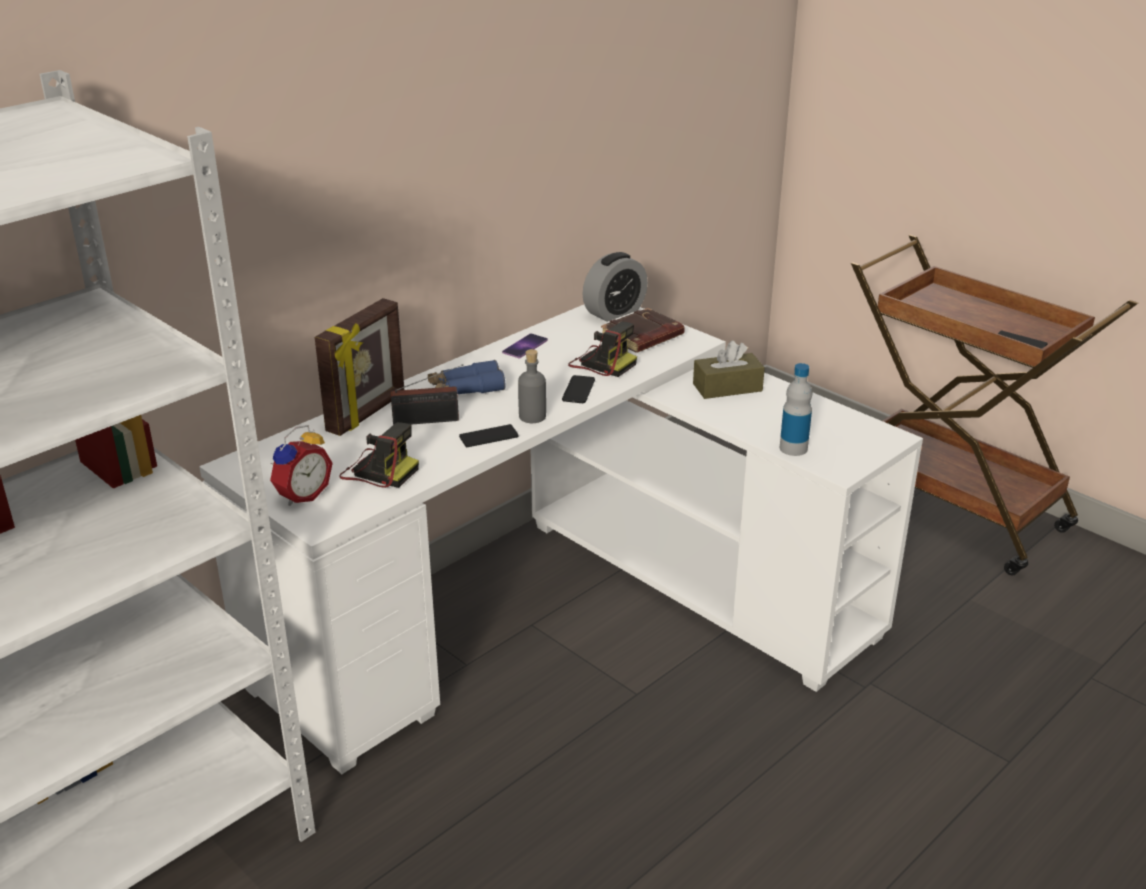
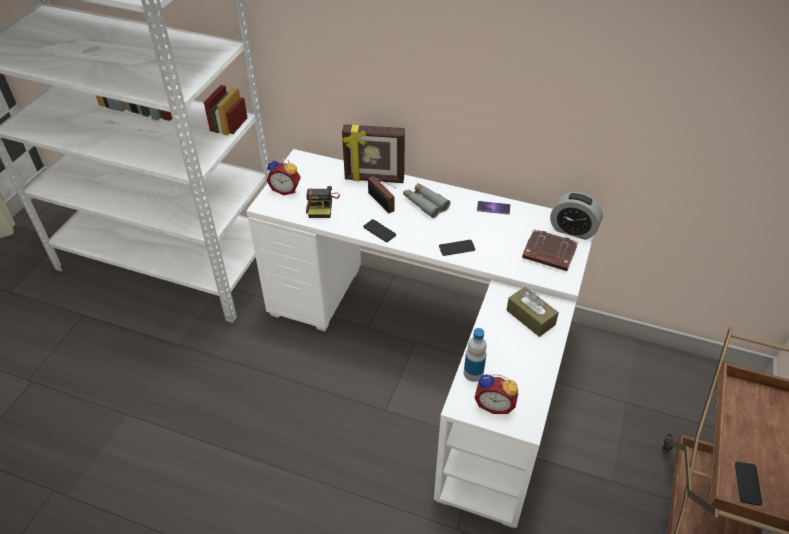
camera: 65 degrees right, 15 degrees up
(466, 389) = (425, 203): blue binoculars -> grey binoculars
(532, 416) = (412, 240): grey bottle -> none
(601, 363) = (498, 247): camera -> none
(850, 448) = (494, 404): none -> alarm clock

